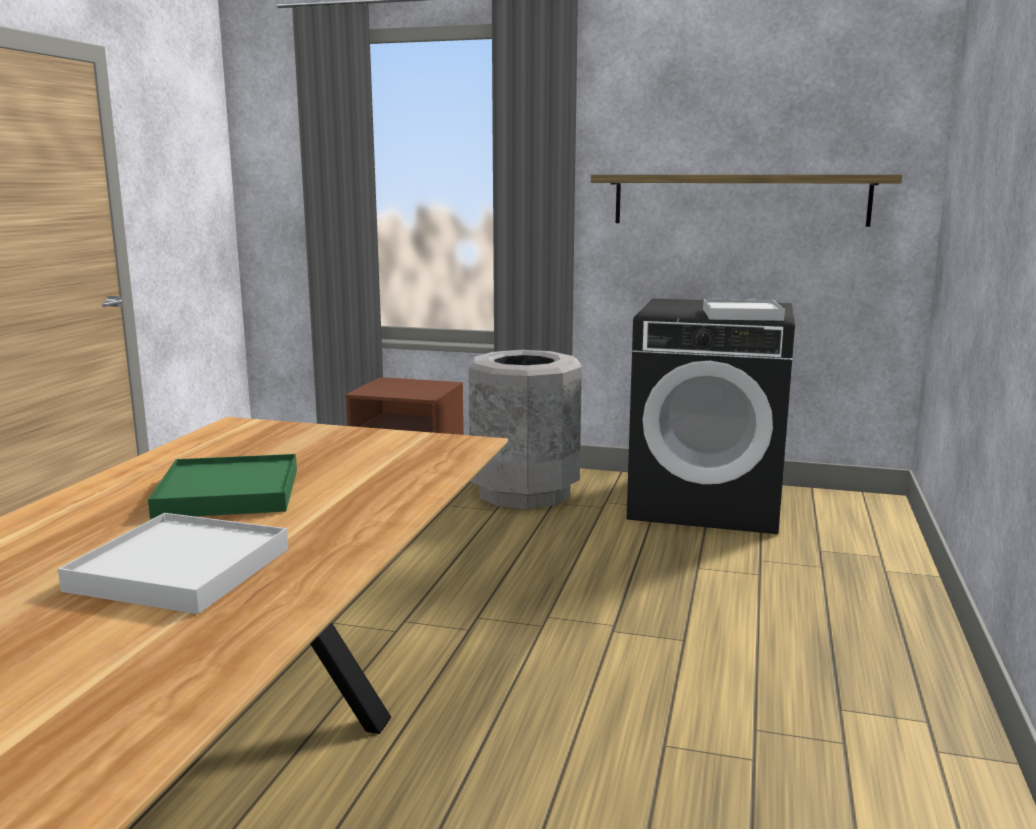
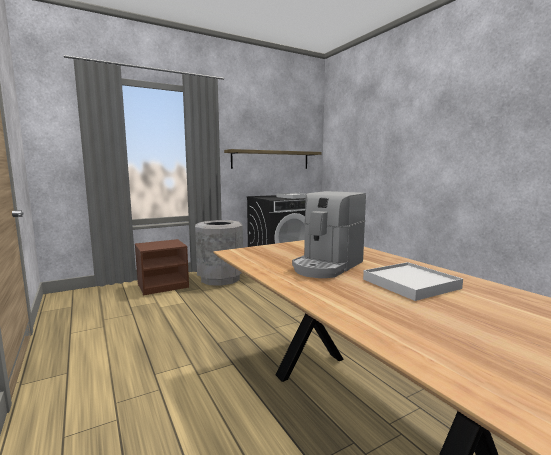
camera: 45 degrees left, 5 degrees down
(229, 493) = (327, 266): green tray -> coffee machine

